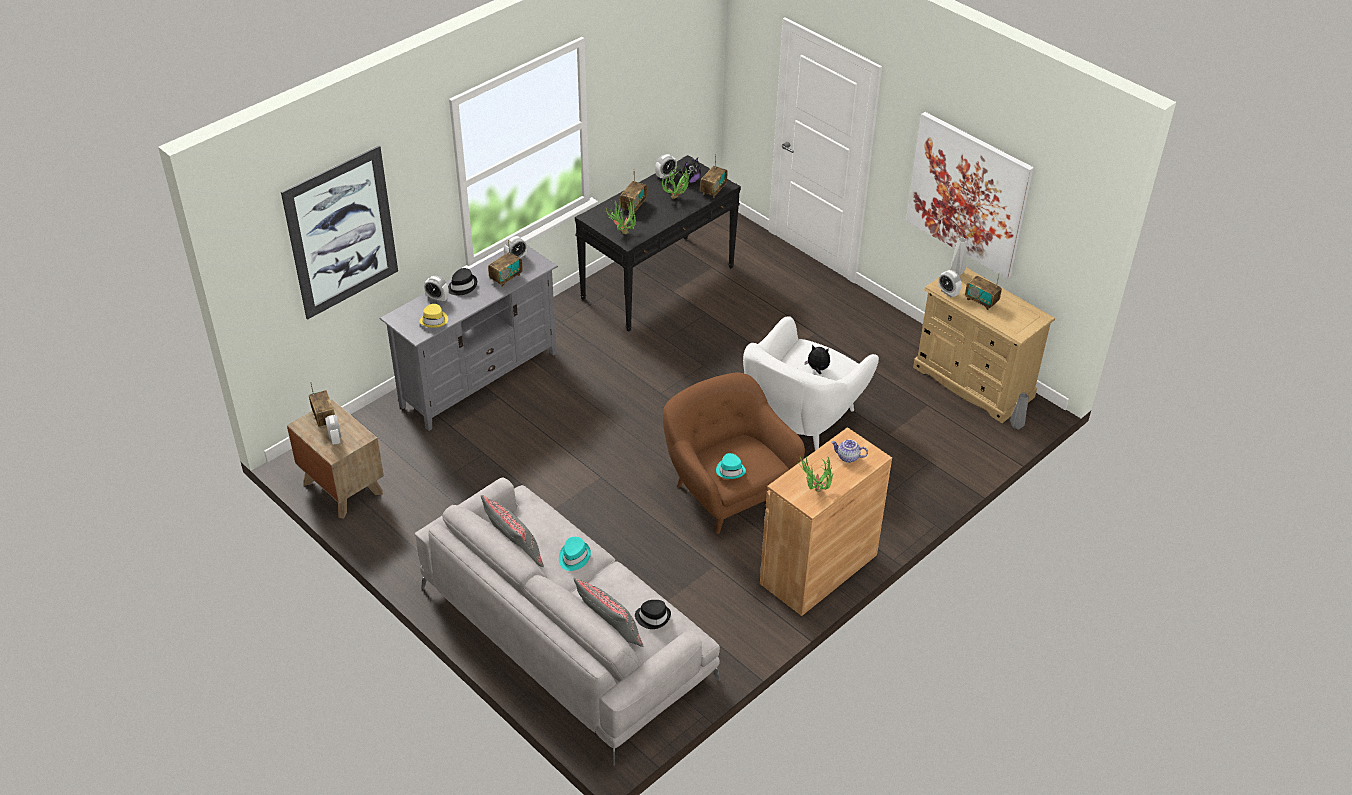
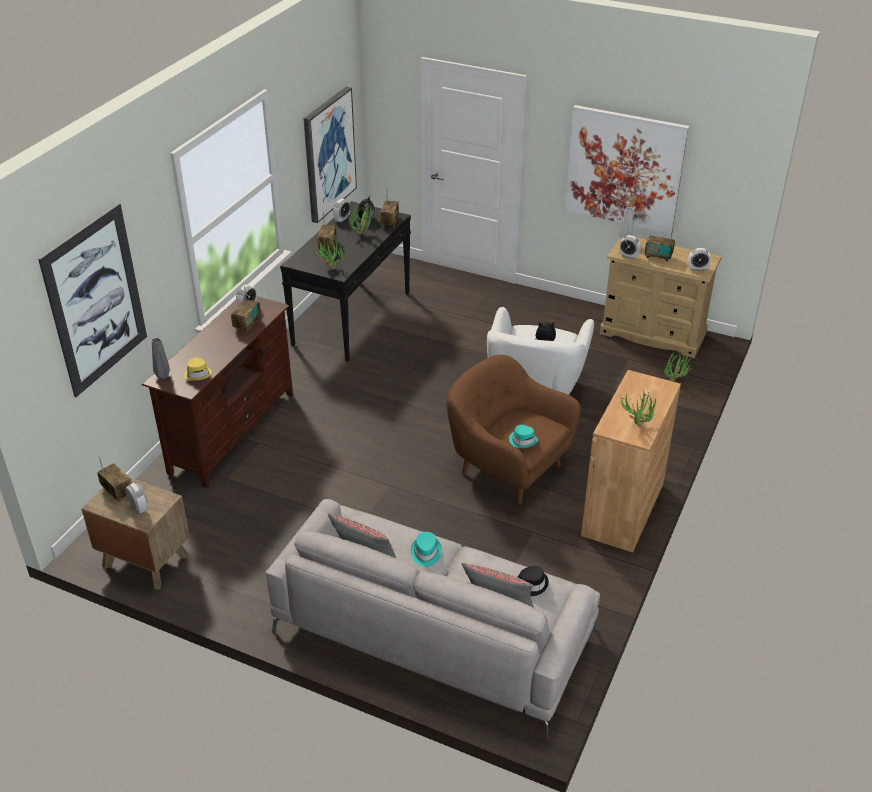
camera: 20 degrees left, 5 degrees down
(437, 298) = (190, 355): alarm clock -> alarm clock (697, 269)
(462, 286) = (209, 340): black hat -> none
(479, 379) = (232, 432): grey tv stand -> brown tv stand
(667, 102) = (328, 154): none -> picture
(847, 457) = (645, 393): teapot -> none
(964, 444) = (675, 380): none -> potted plant
(1016, 426) = (706, 357): grey vase -> grey vase (162, 376)

